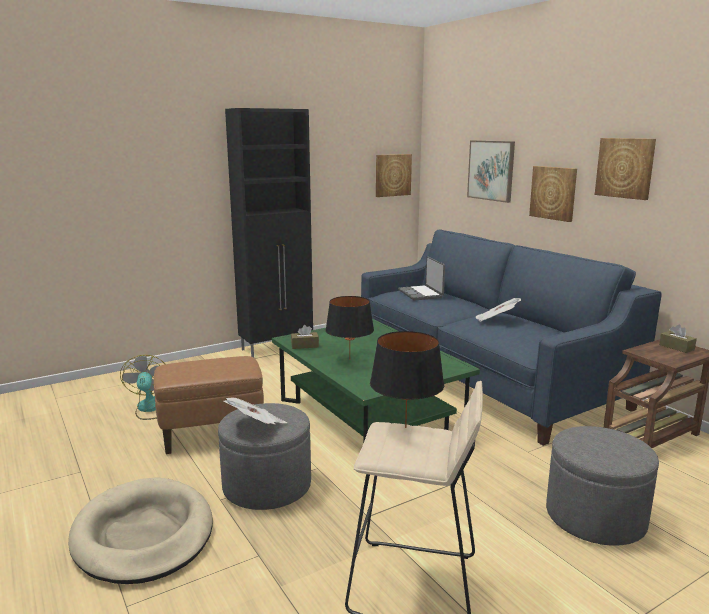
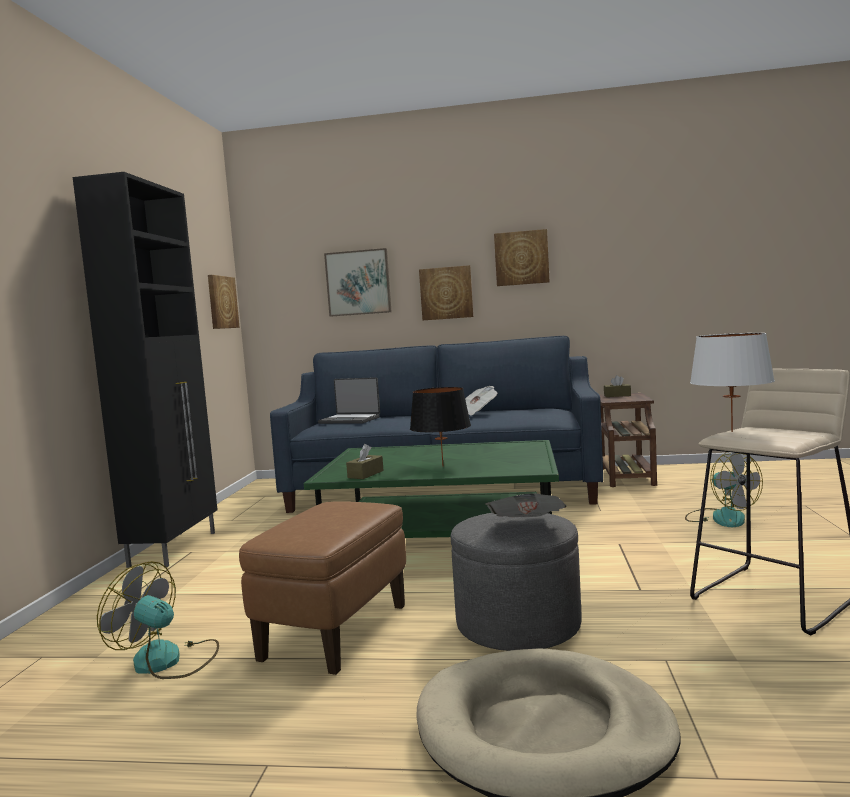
camera: 50 degrees left, 10 degrees down
(405, 427) = (731, 431): black table lamp -> white table lamp
(595, 517) = (721, 517): grey ottoman -> fan

